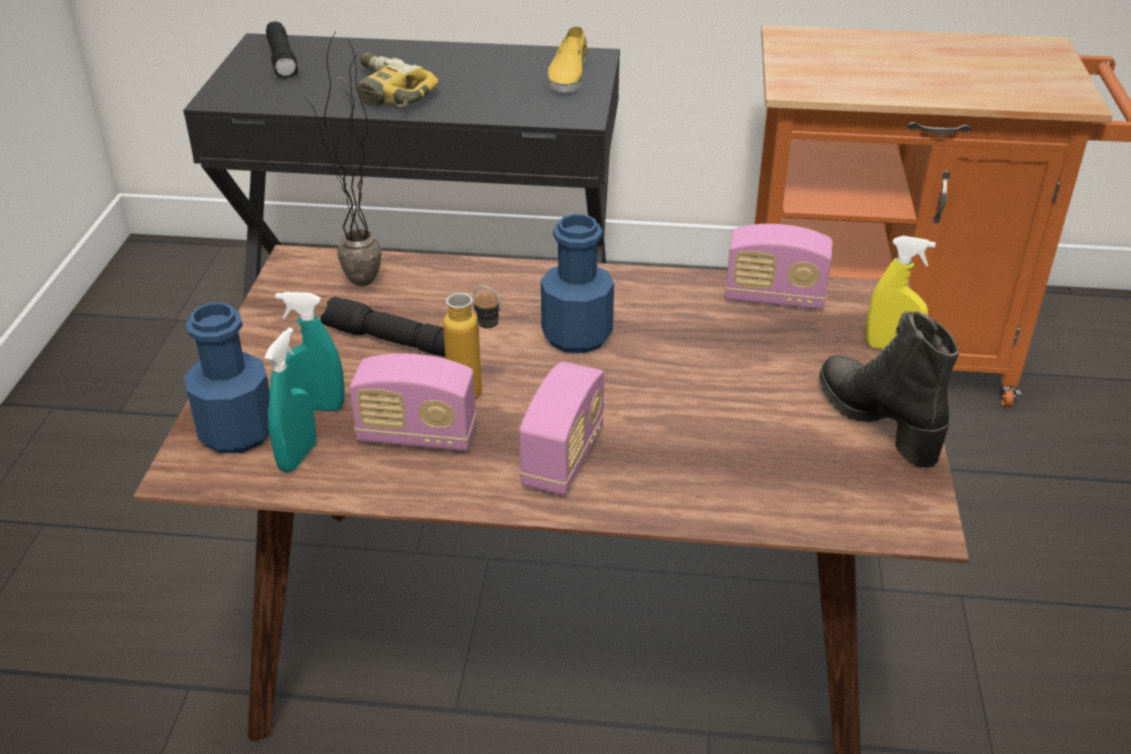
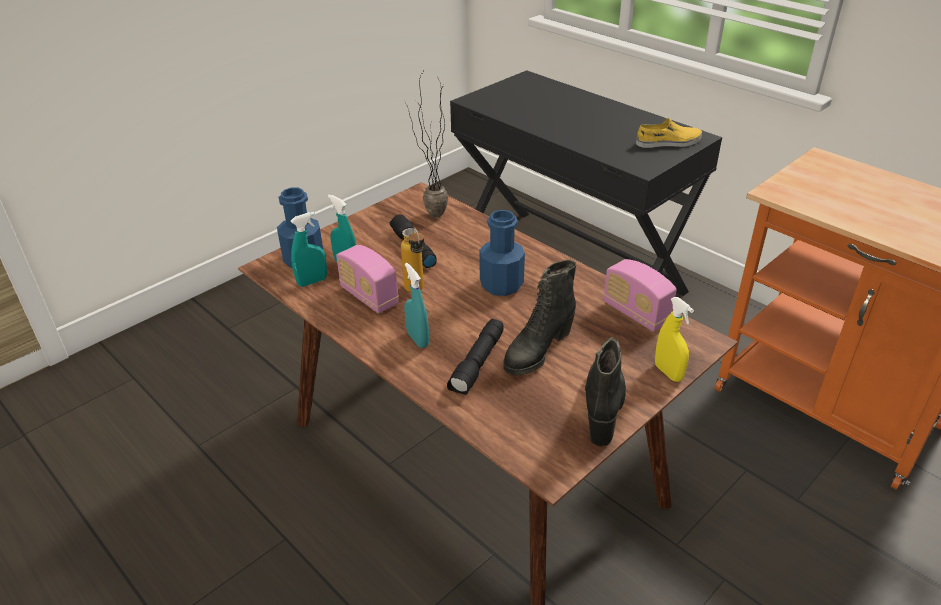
camera: 40 degrees right, 0 degrees up
(283, 60) = (526, 89): black flashlight -> black flashlight (478, 364)
(384, 93) = (553, 122): power drill -> none
(563, 458) = (417, 339): radio -> turquoise spray bottle
(568, 74) = (669, 142): yellow shoe -> yellow shoe turned 150 degrees counterclockwise
(727, 395) = (537, 351): none -> black boot

